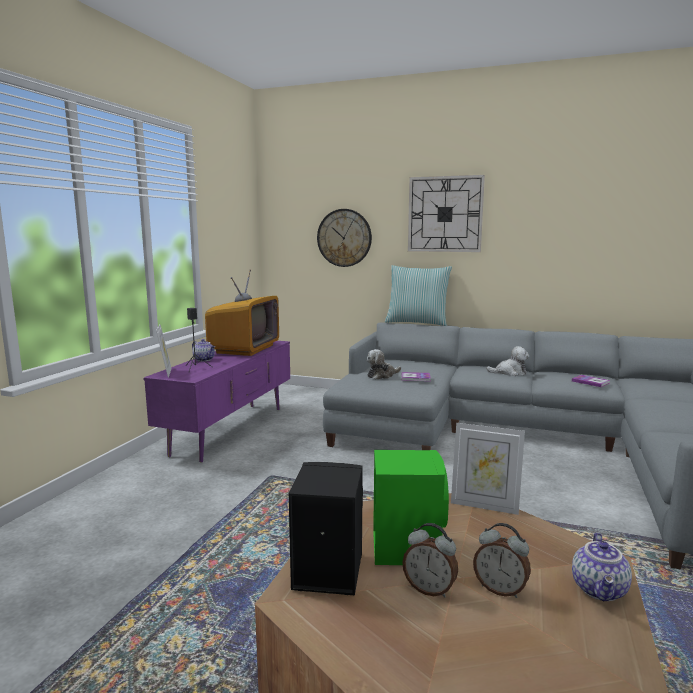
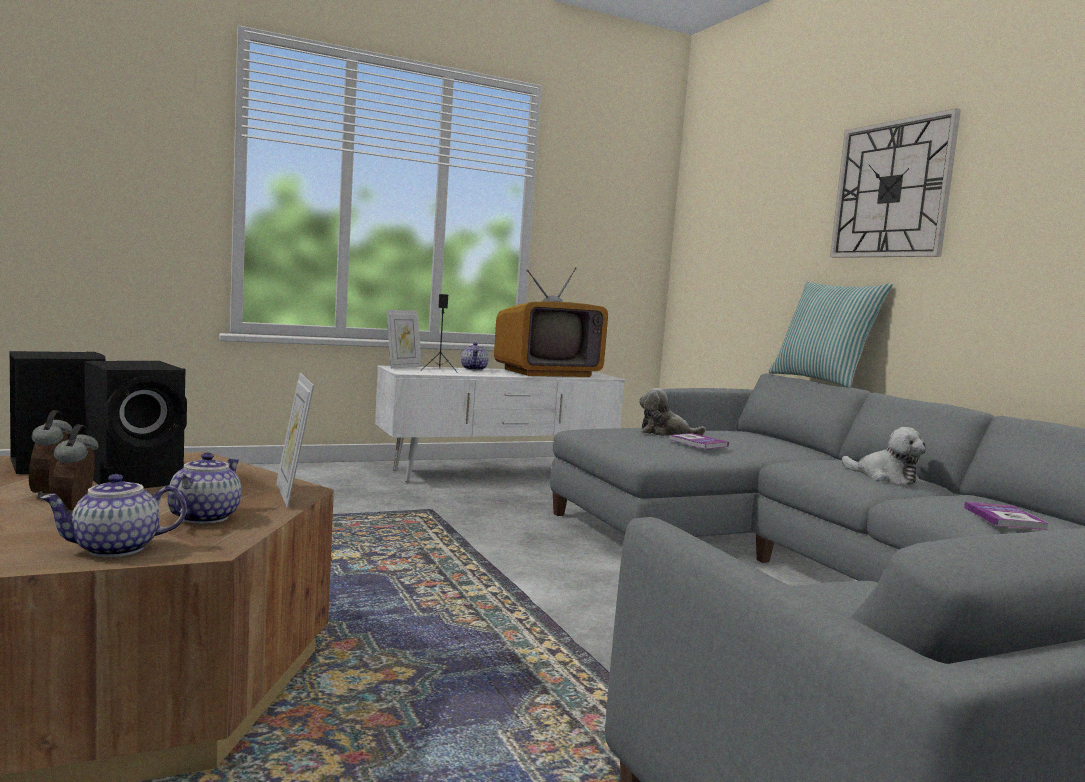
camera: 45 degrees right, 5 degrees down
(231, 430) = (497, 473): purple tv stand -> white tv stand
(344, 238) = (757, 238): wall clock -> none
(406, 547) = (137, 479): green speaker -> black speaker
(530, 545) = (203, 517): none -> teapot

